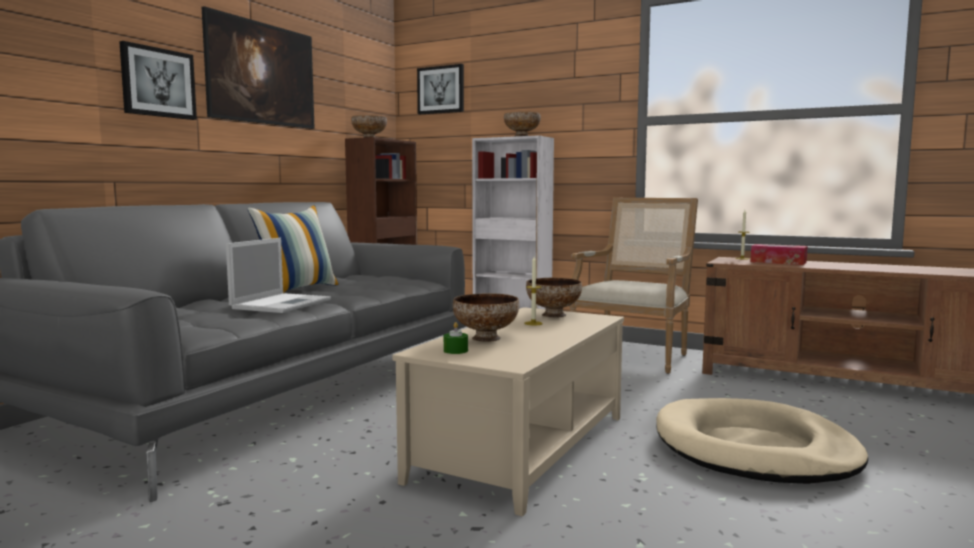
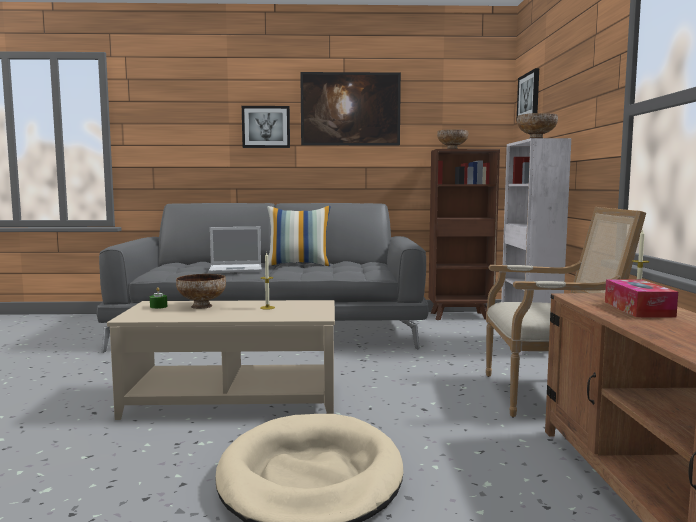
camera: 60 degrees right, 0 degrees up
(553, 315) = (309, 307): bowl -> none

